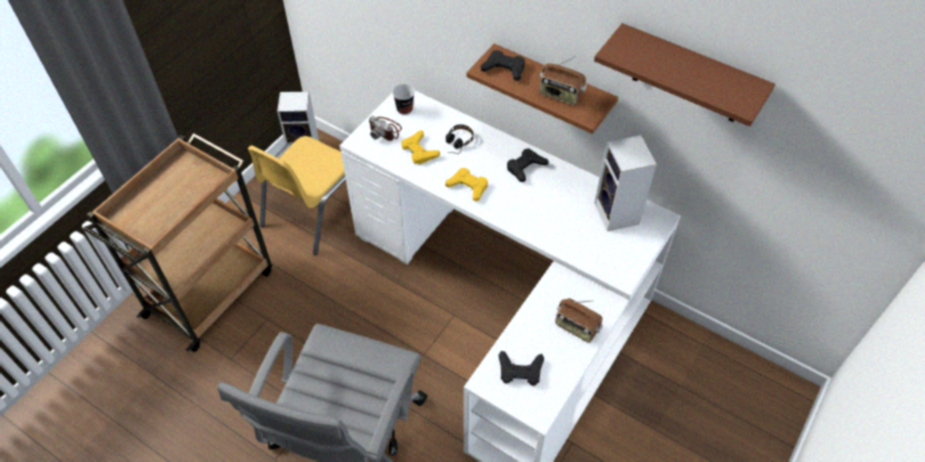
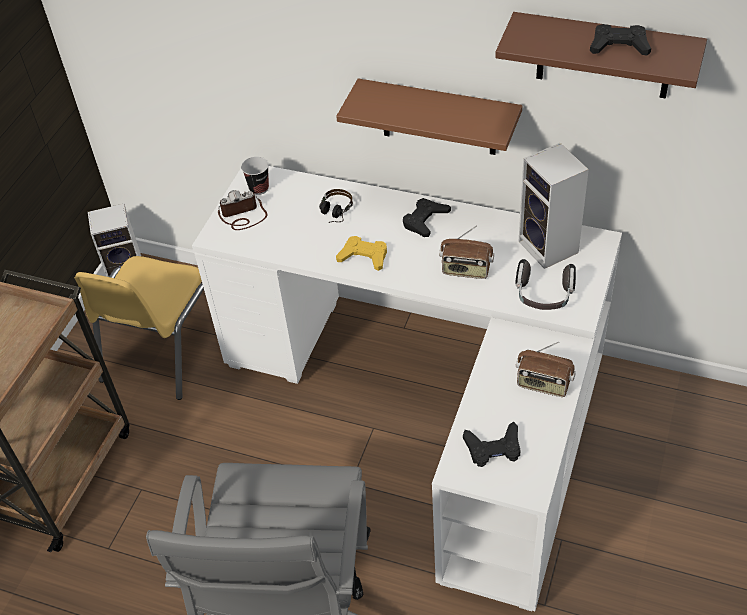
camera: 10 degrees left, 5 degrees down
(385, 130) = (243, 216): camera -> camera turned 135 degrees clockwise
(419, 151) = (292, 230): yellow game controller -> none
(504, 69) = (380, 102): black game controller -> black game controller (619, 46)
(560, 95) = (455, 117): radio -> radio (466, 270)
(599, 255) = (543, 296): none -> headphones

